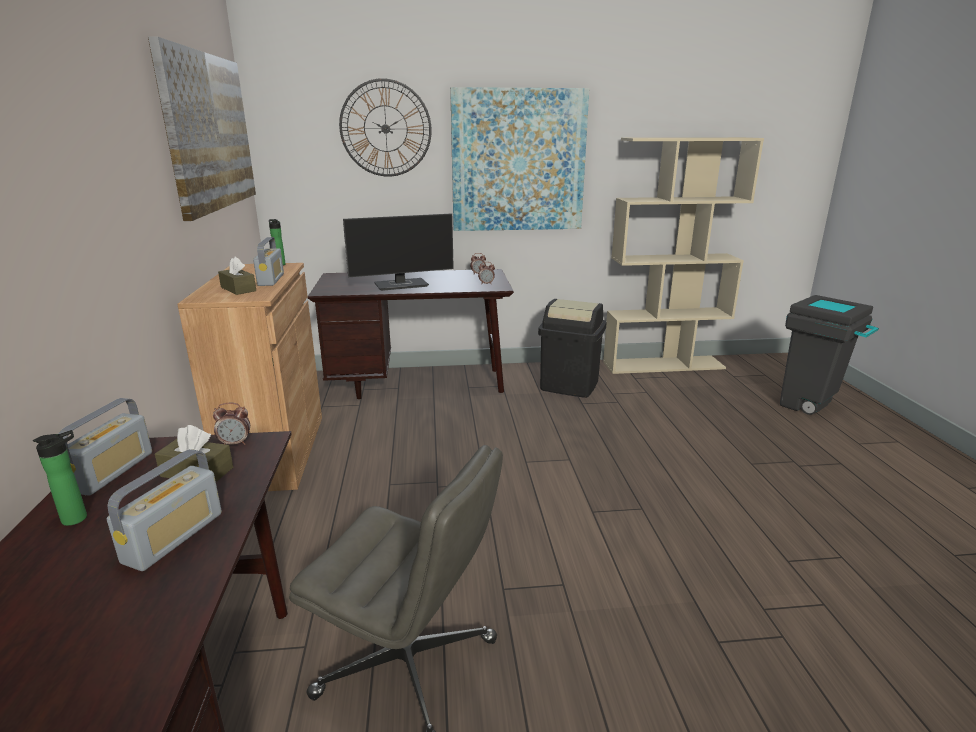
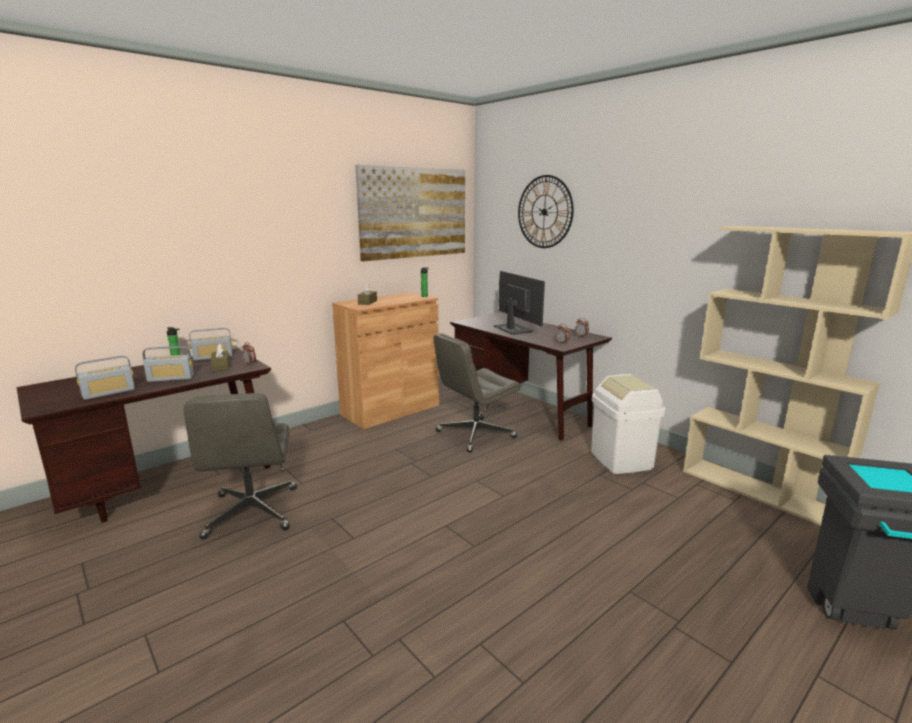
camera: 55 degrees right, 5 degrees down
(271, 280) = (393, 302): radio -> radio (109, 393)
(402, 285) = (512, 329): monitor -> monitor turned 150 degrees counterclockwise
(429, 426) = (475, 435): none -> grey office chair
(518, 161) = (636, 243): picture -> none
(569, 385) = (621, 460): black trash can -> white trash can

